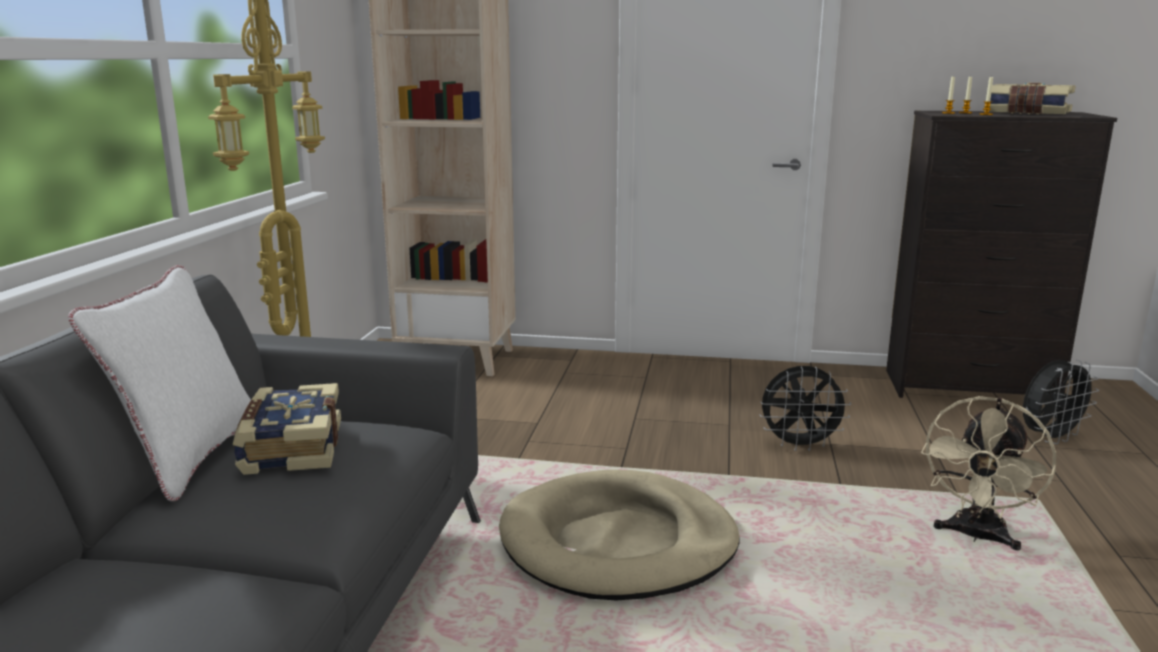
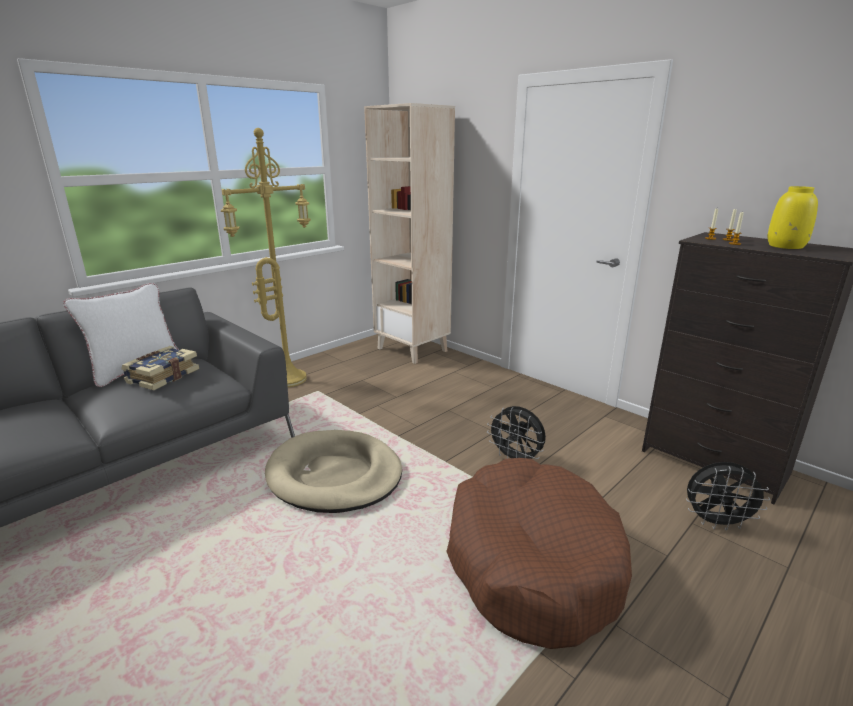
camera: 35 degrees right, 5 degrees up
(976, 536) = (531, 562): beige fan -> brown dog bed
(1027, 113) = (785, 246): book -> yellow vase

